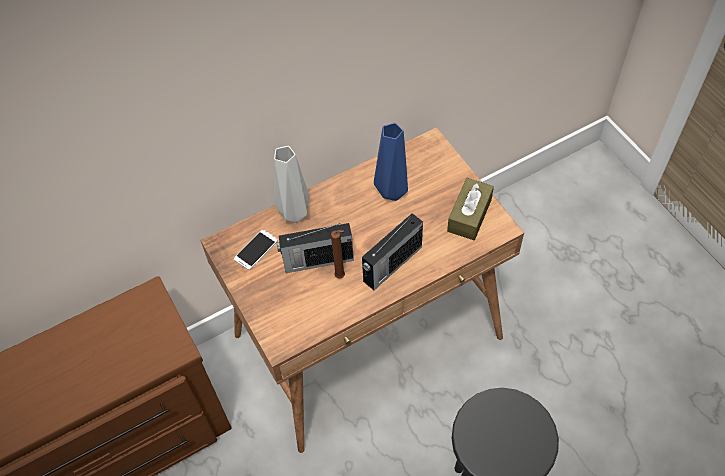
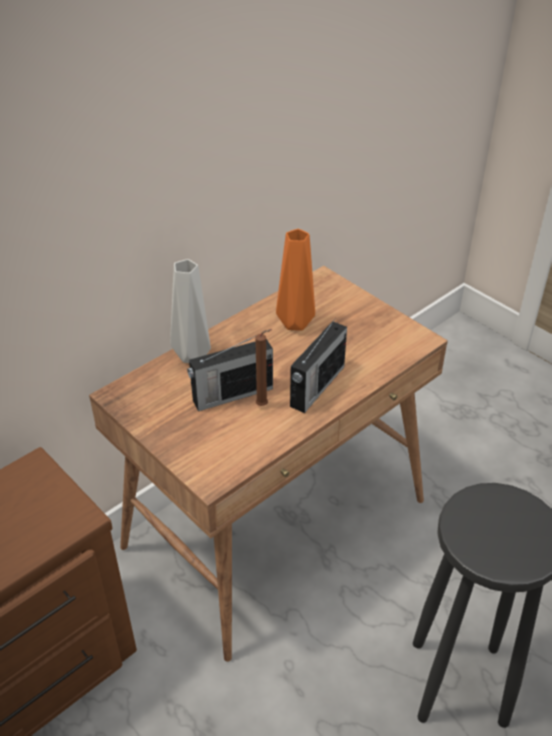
camera: 15 degrees left, 15 degrees down
(256, 250) = (157, 394): phone -> none
(393, 192) = (297, 324): blue vase -> orange vase
(469, 215) = (385, 333): brown tissue box -> none

